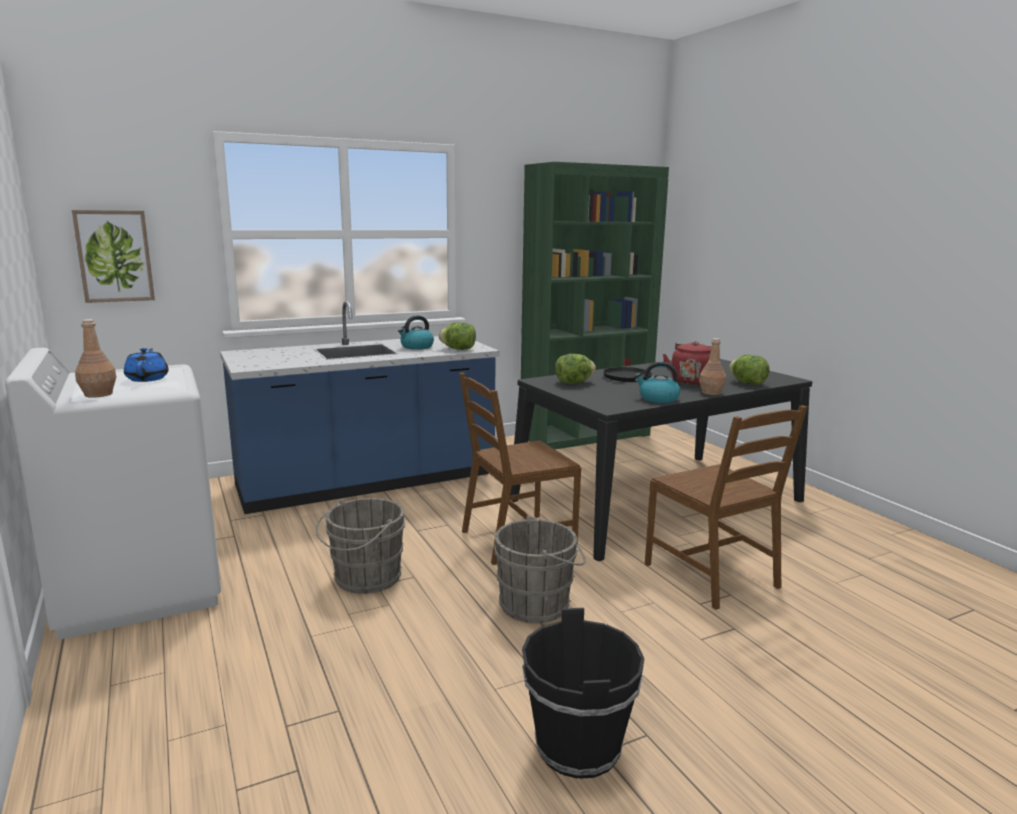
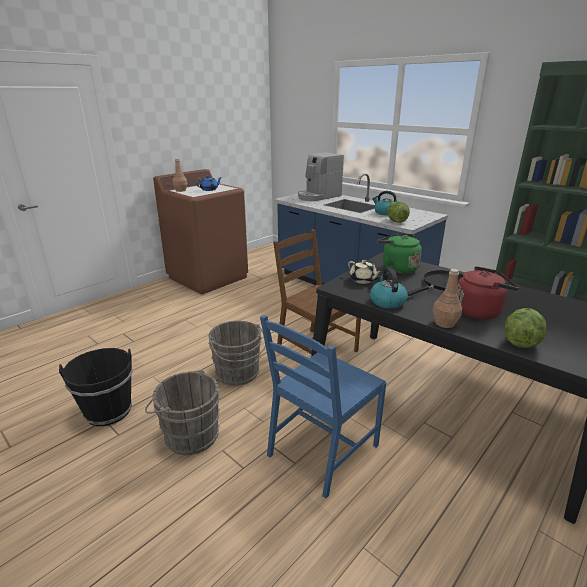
camera: 70 degrees right, 10 degrees up
(114, 256) = (293, 132): picture -> none
(140, 588) = (208, 277): white washing machine -> brown washing machine
(273, 355) = (318, 196): none -> coffee machine
(364, 579) = (239, 317): grey bucket -> grey bucket (189, 434)
(574, 383) = (397, 268): lettuce -> green kettle
(598, 397) = (363, 280): none -> beige teapot
(713, 575) = (322, 450): brown chair -> blue chair

